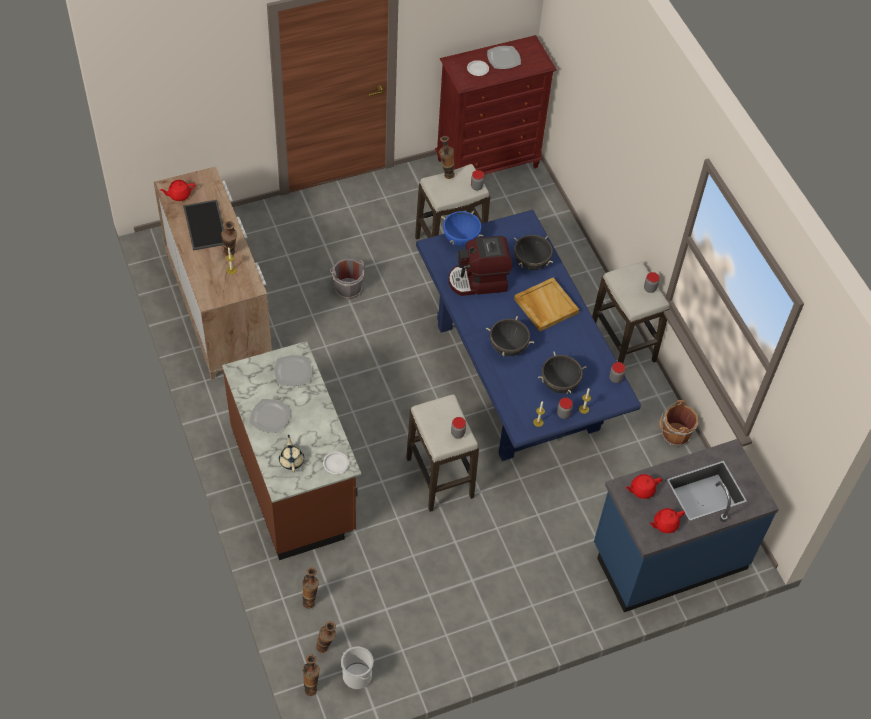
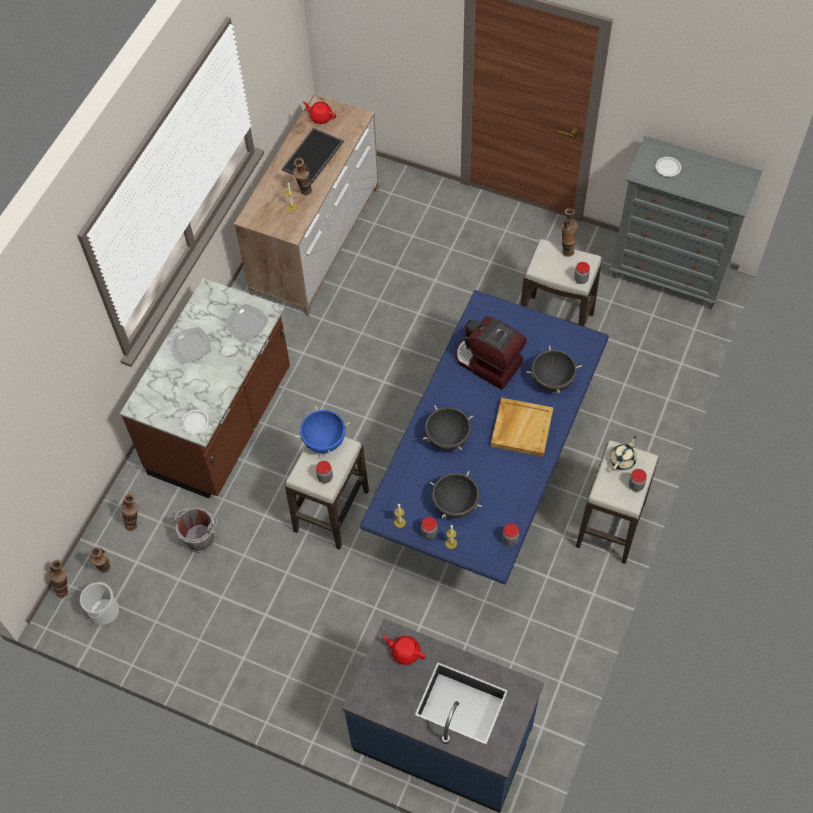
camera: 50 degrees right, 5 degrees up
(291, 460) = (167, 393): beige teapot -> beige teapot (622, 459)
(347, 288) = (430, 298): grey bucket -> grey bucket (200, 537)
(461, 239) = (514, 315): blue cooking pot -> blue cooking pot (324, 441)
(488, 163) = (669, 275): red dresser -> grey dresser
(503, 58) = (704, 173): plate -> none
(665, 524) = (390, 698): red teapot -> none
(674, 435) = (568, 641): brown bucket -> none

